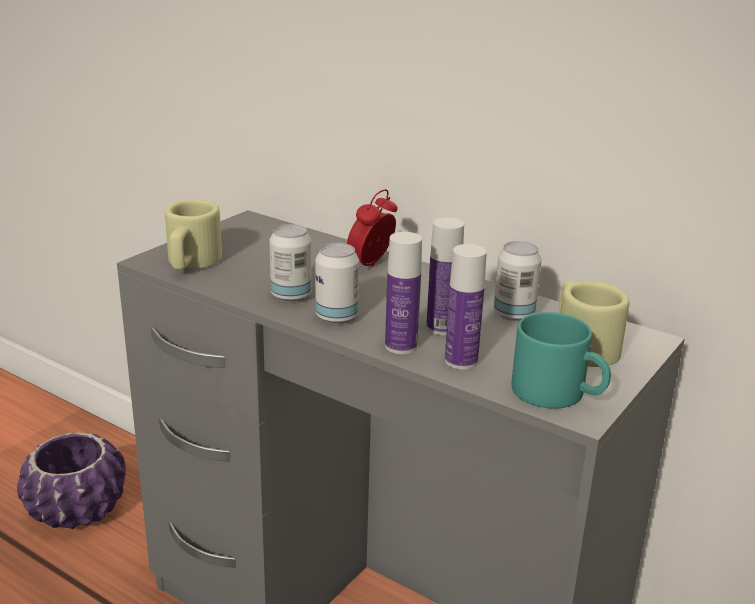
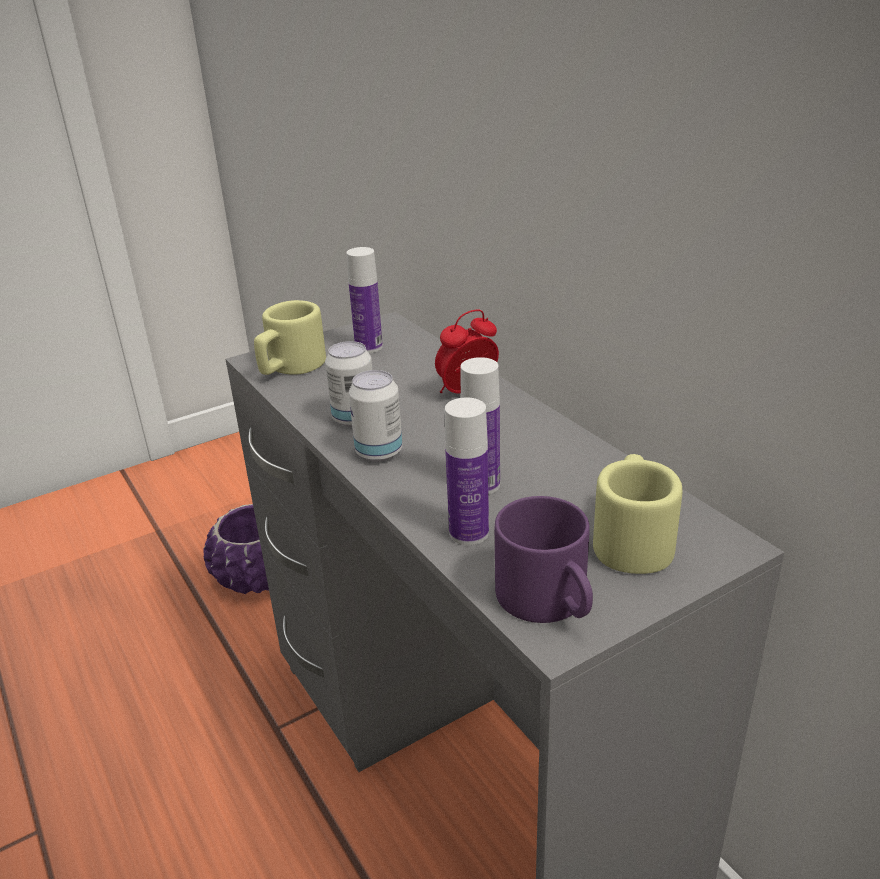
camera: 25 degrees right, 5 degrees up
(401, 346) = (417, 501): bottle -> bottle (369, 347)
(513, 314) = (581, 480): can -> none
(559, 394) = (551, 601): turquoise mug -> purple mug

